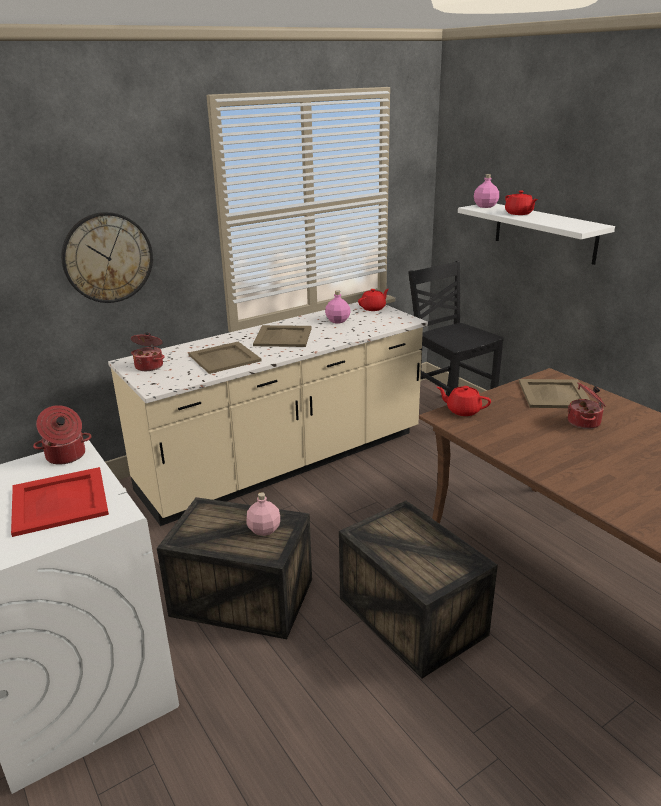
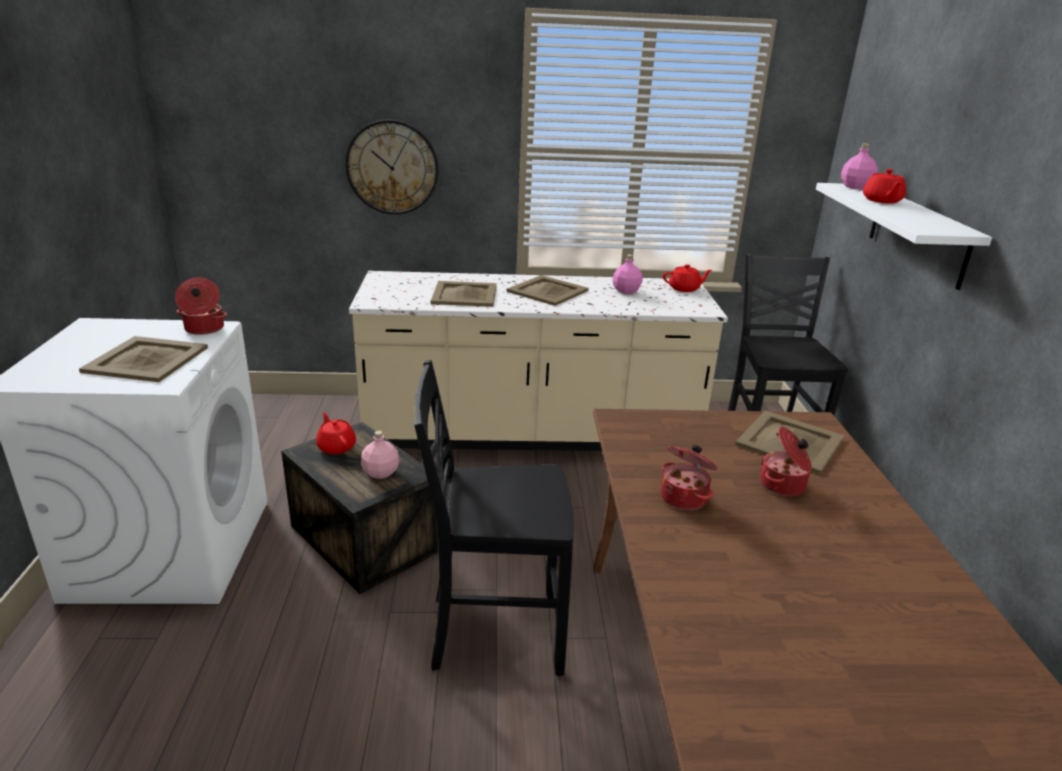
camera: 30 degrees right, 0 degrees up
(60, 500) = (147, 359): red tray -> beige tray
(149, 366) = (393, 283): cooking pot -> cooking pot (684, 497)
(410, 615) = (493, 631): crate -> black chair
(462, 410) = (648, 420): red teapot -> red teapot (336, 446)

